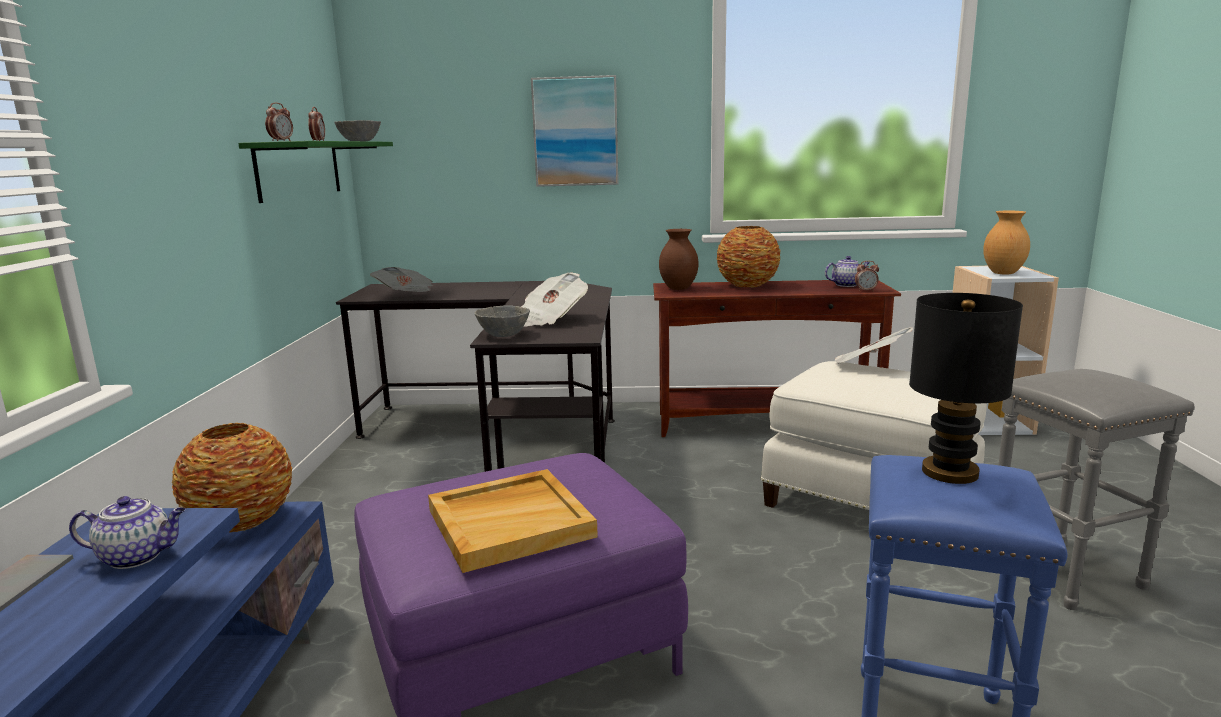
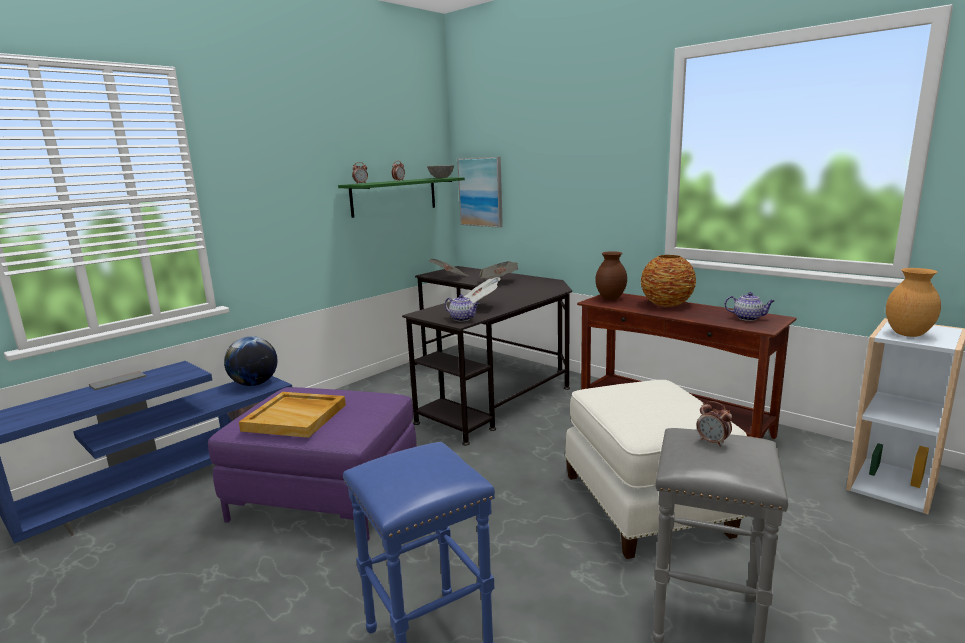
camera: 40 degrees right, 0 degrees up
(138, 556) = (157, 382): teapot -> teapot (463, 319)
(242, 522) = (255, 384): vase -> globe
(503, 335) = (429, 312): grey bowl -> none
(575, 132) = (573, 172): picture -> picture (481, 192)
(865, 291) = (747, 326): alarm clock -> alarm clock (713, 442)
(868, 366) = (675, 391): newspaper -> newspaper (498, 281)
(951, 473) = (416, 462): black table lamp -> none

